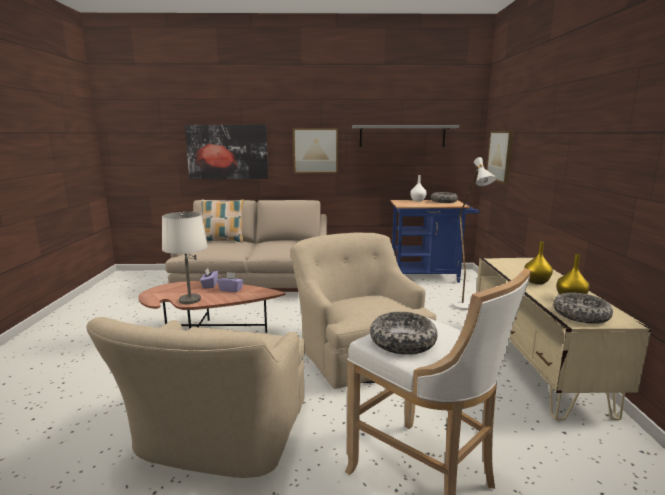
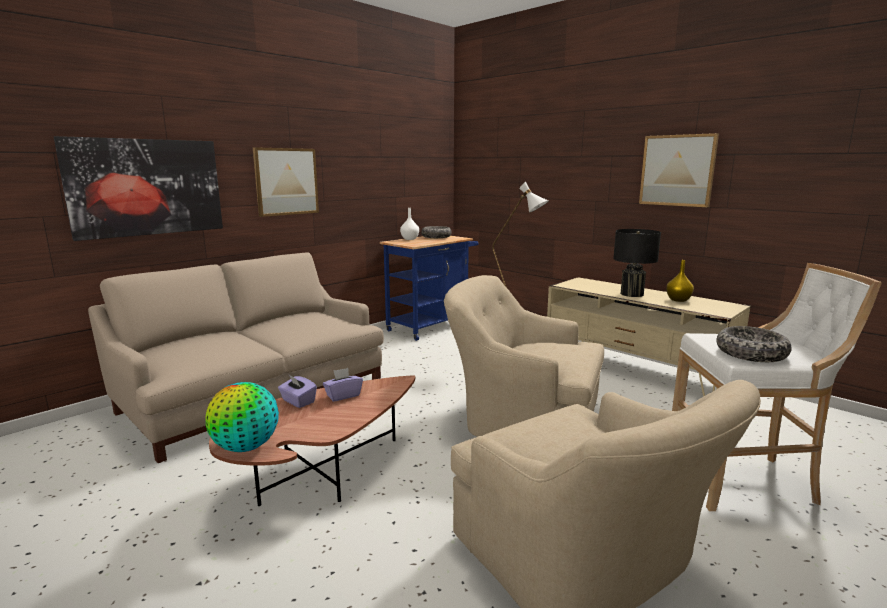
camera: 45 degrees left, 0 degrees up
(152, 296) = (246, 447): none -> globe
(189, 300) = (323, 428): white table lamp -> none
(223, 240) = (189, 338): pillow -> none
(402, 136) = (383, 161): grey shelf -> none
(500, 156) = (493, 182): picture -> picture (677, 170)
(536, 282) = (631, 294): yellow vase -> black table lamp
(580, 315) = (711, 308): bowl -> none

